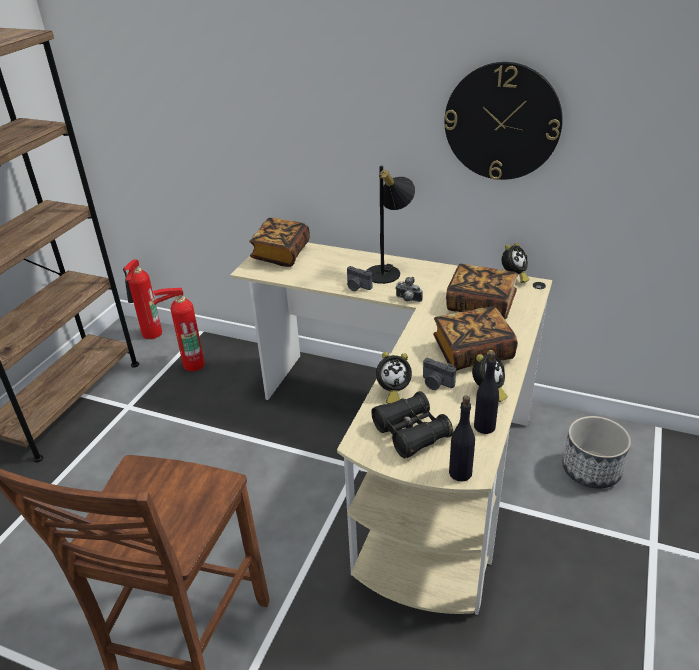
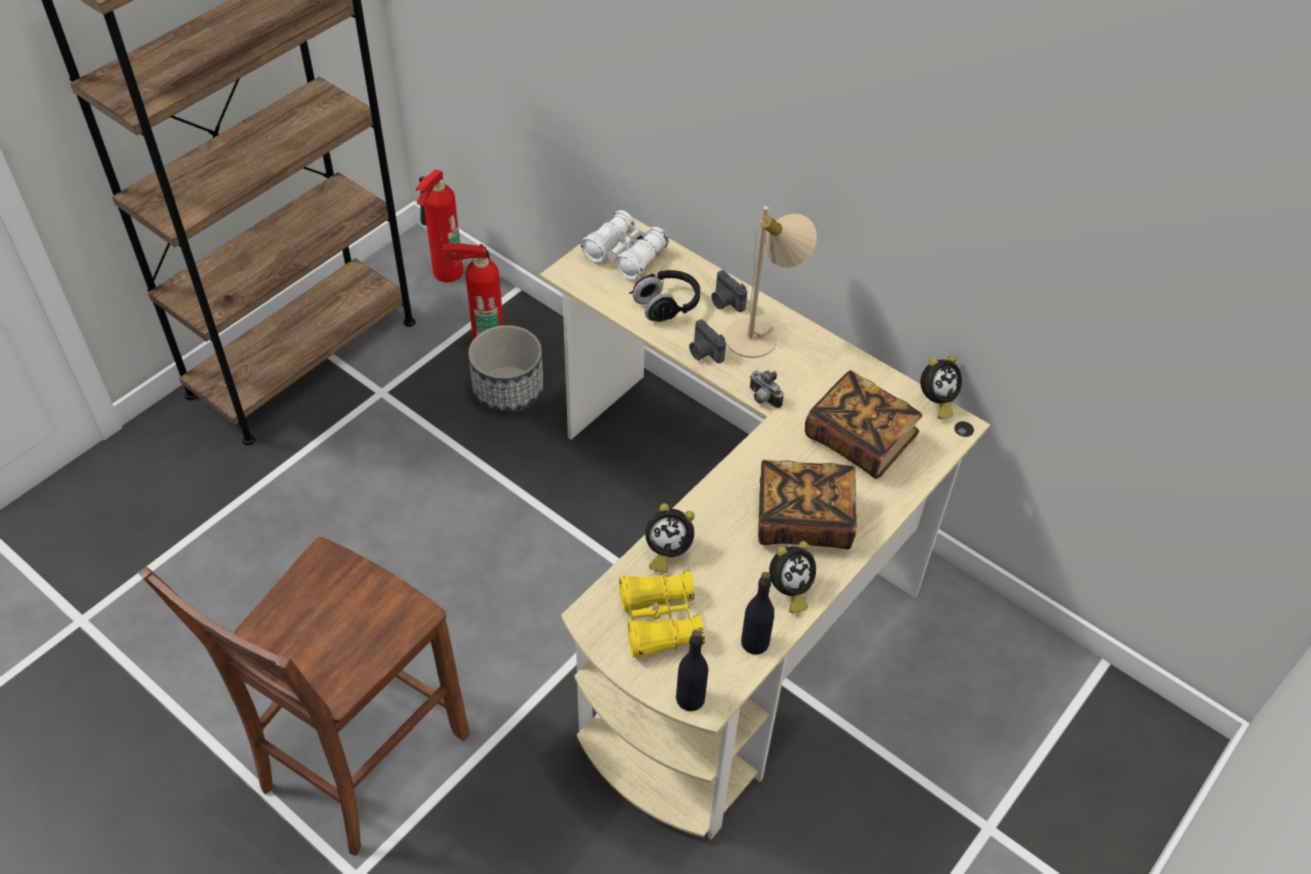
camera: 15 degrees right, 15 degrees up
(281, 254) = (625, 255): book -> white binoculars
(320, 271) = (666, 305): none -> black headphones
(388, 271) = (761, 336): black table lamp -> beige table lamp
(411, 433) = (659, 621): black binoculars -> yellow binoculars
(436, 383) = (729, 556): camera -> camera (725, 302)
(502, 122) = (957, 196): wall clock -> none
(591, 470) = (967, 695): planter -> planter (509, 390)

